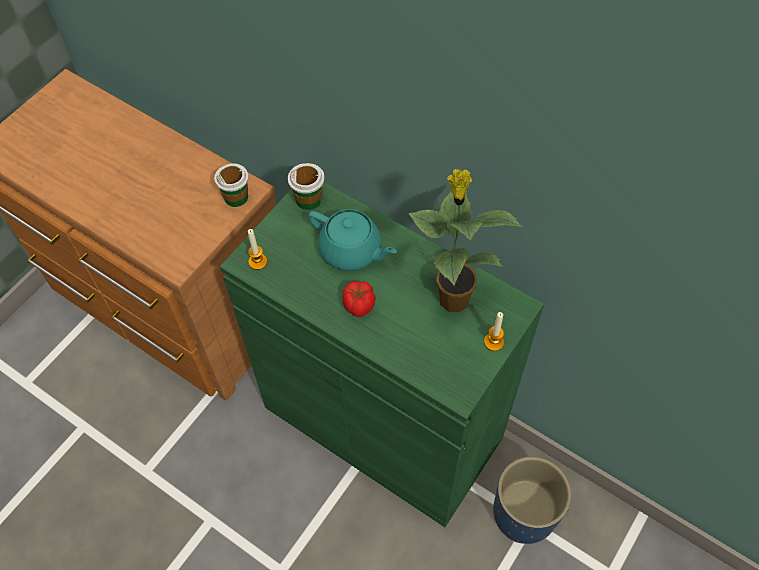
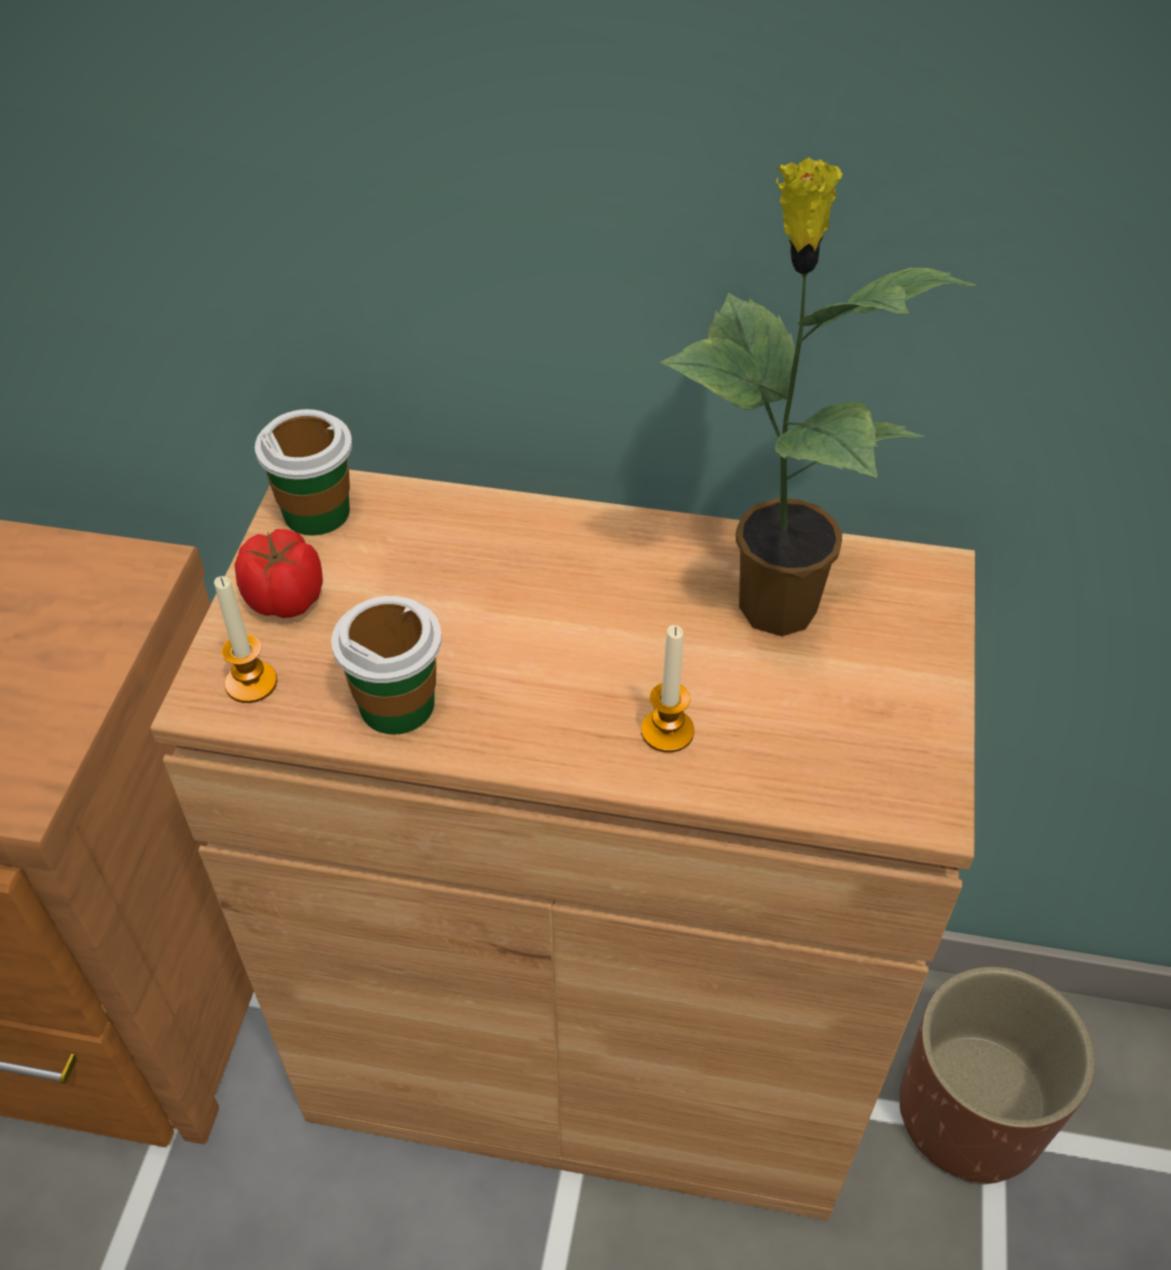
camera: 25 degrees left, 10 degrees down
(236, 197) = (112, 594): cup -> cup (397, 704)
(351, 251) = (479, 585): turquoise teapot -> none
(359, 306) = (563, 695): tomato -> tomato (285, 600)
(382, 422) = (585, 1045): green cabinet -> brown cabinet
(494, 342) = (923, 663): candle -> candle (667, 731)
(524, 513) = (971, 1113): blue planter -> brown planter

